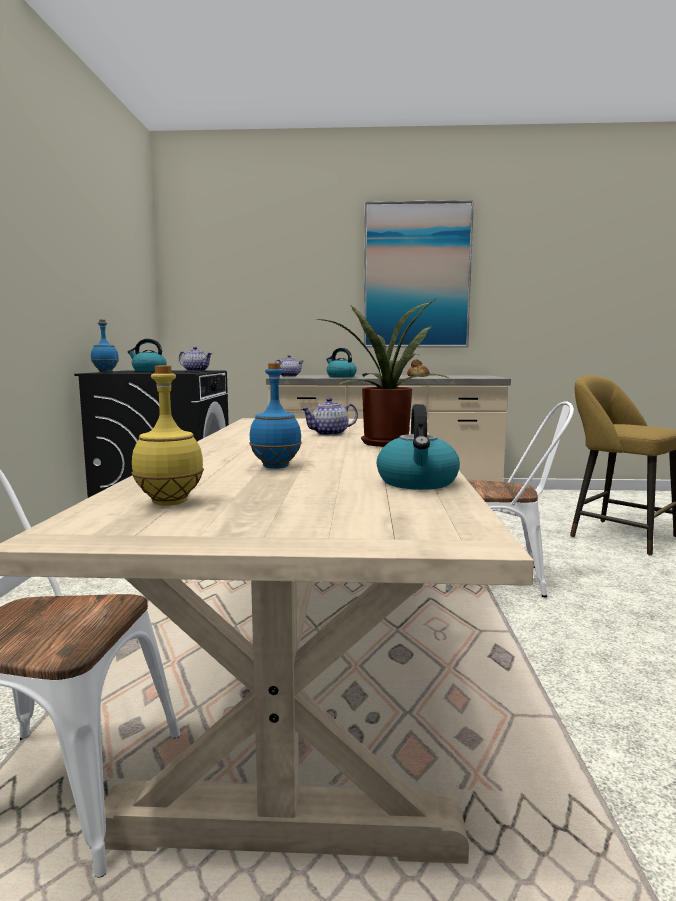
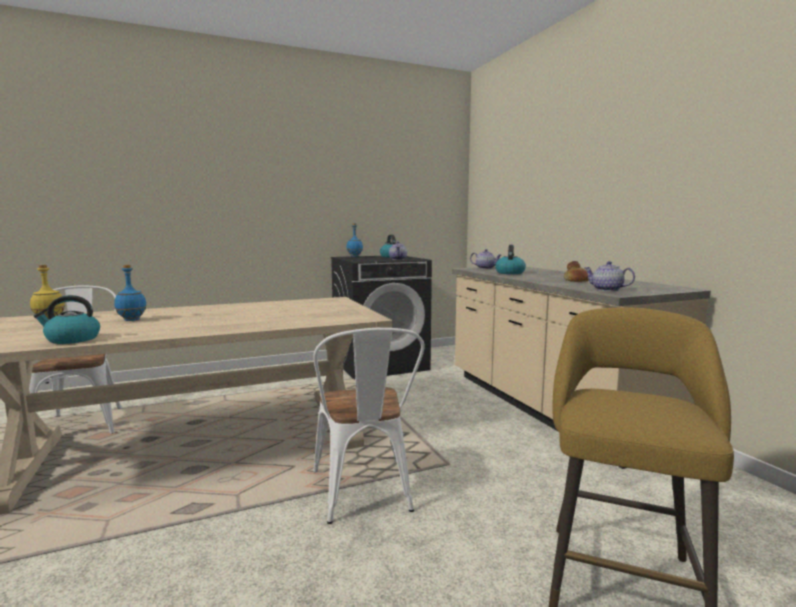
camera: 65 degrees right, 0 degrees up
(329, 434) = (270, 314): teapot -> teapot (606, 290)
(386, 442) = (229, 325): potted plant -> none
(417, 276) = (636, 157): picture -> none

